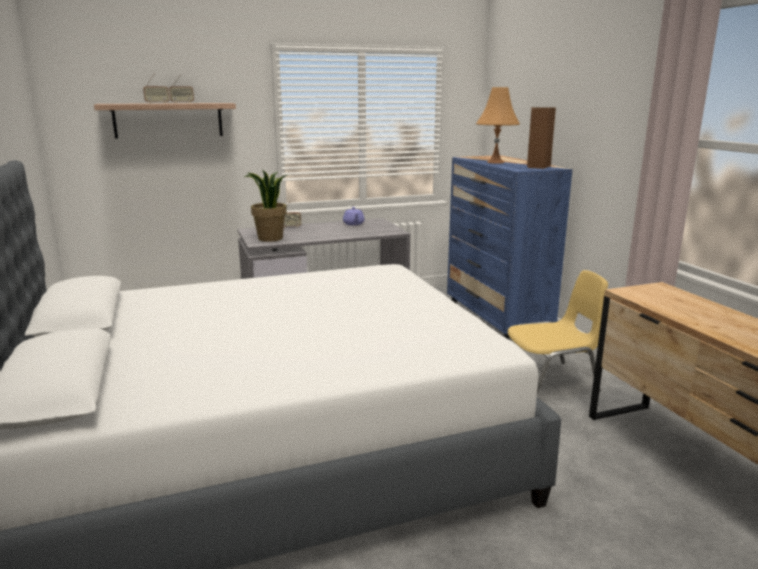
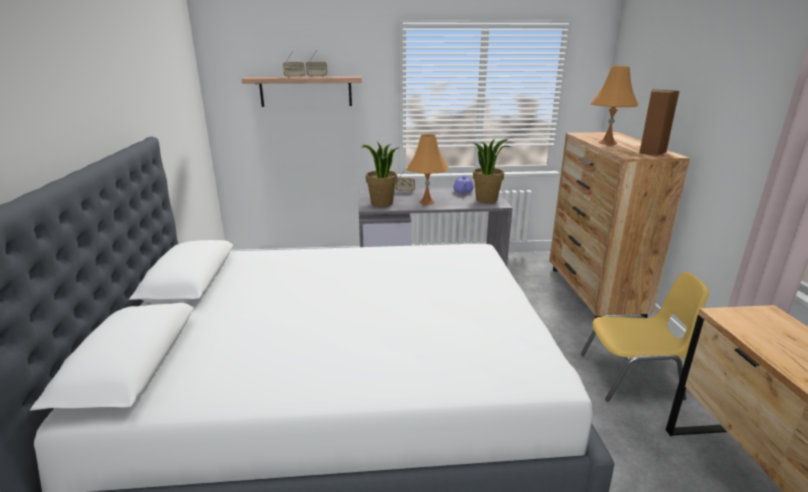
camera: 15 degrees right, 5 degrees up
(319, 234) = (427, 202): none -> orange table lamp
(381, 229) = (486, 199): none -> potted plant
(497, 317) = (594, 293): blue dresser -> brown dresser

